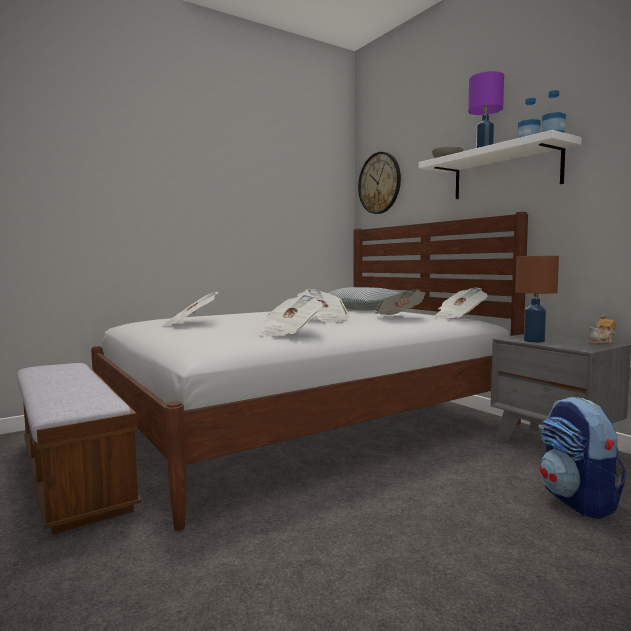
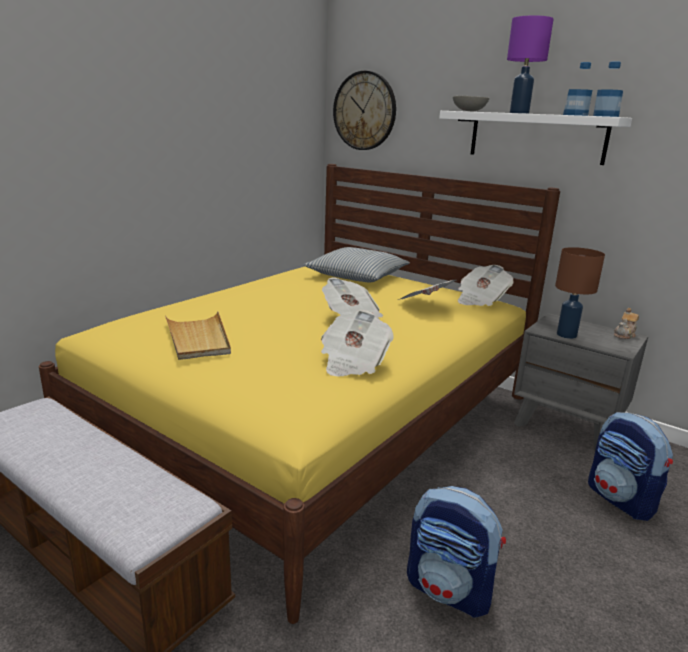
camera: 20 degrees left, 15 degrees up
(190, 324) = (198, 338): newspaper -> beige tray
(303, 422) = (316, 422): white bed -> yellow bed
(333, 534) = (450, 590): none -> backpack

